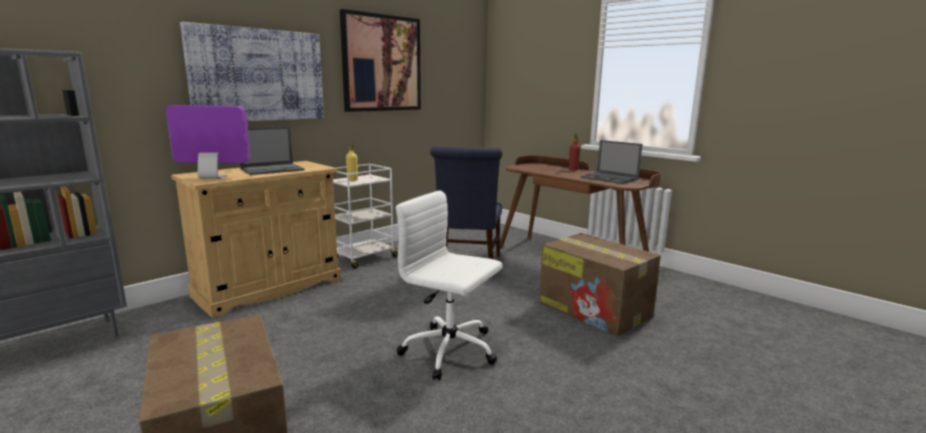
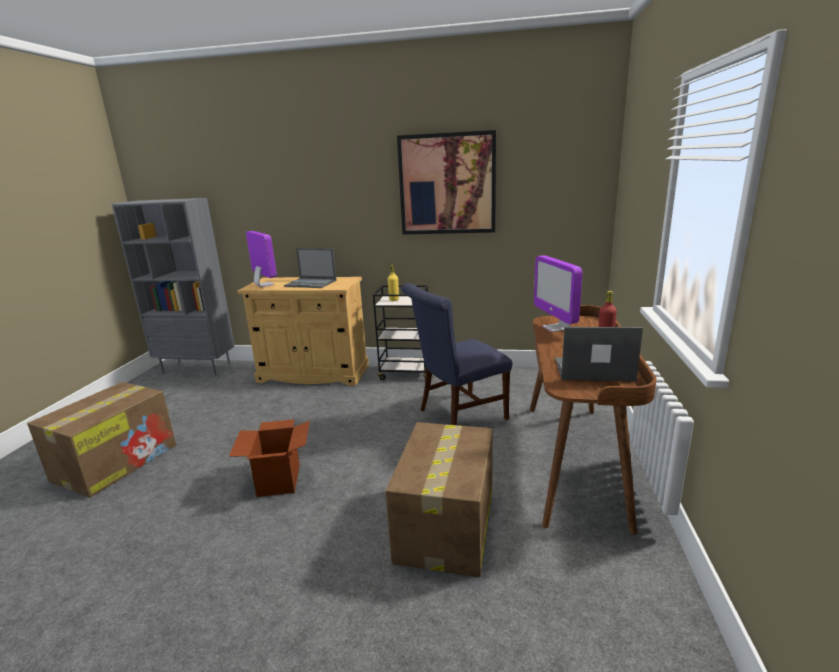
camera: 55 degrees right, 5 degrees up
(258, 75) = (323, 204): picture -> none
(364, 258) = (406, 373): white cart -> black cart
(451, 351) = (279, 480): white office chair -> cardboard box
(534, 169) = (555, 328): none -> monitor
(610, 178) = (592, 370): laptop -> laptop turned 90 degrees clockwise

